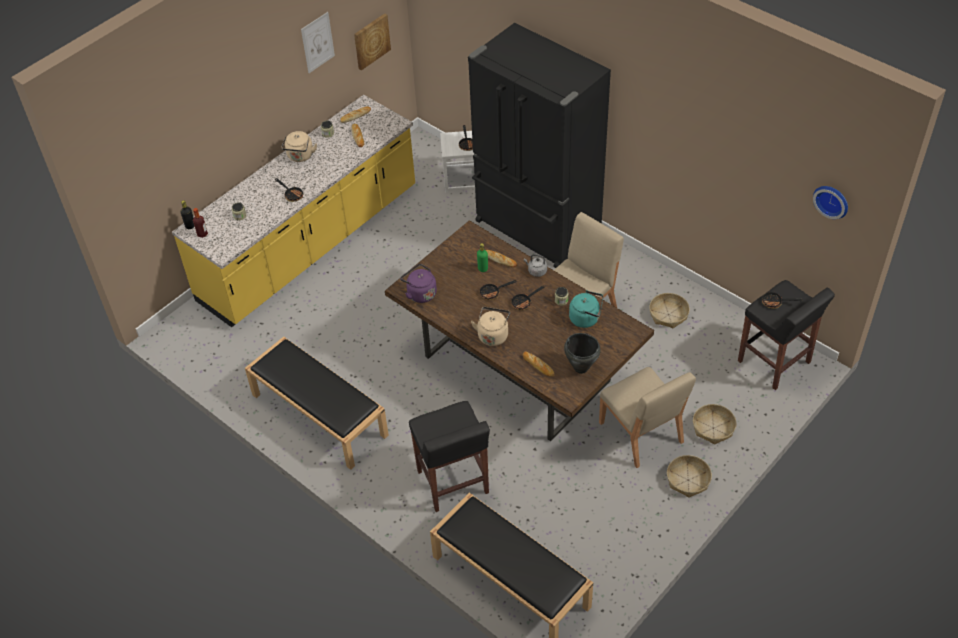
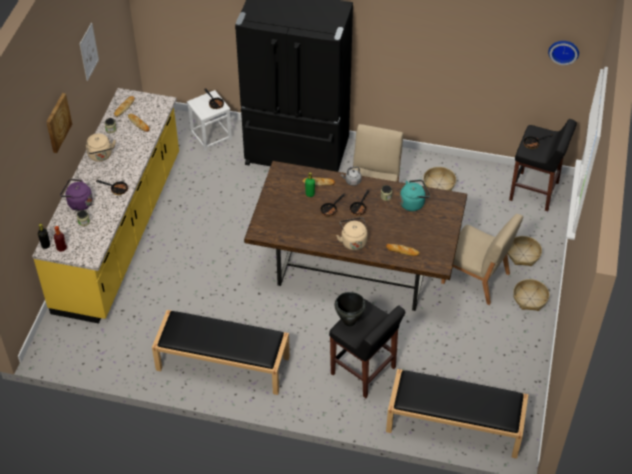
camera: 30 degrees left, 0 degrees up
(371, 41) = (115, 39): picture -> picture (57, 122)
(420, 293) = (274, 230): purple kettle -> purple kettle (78, 203)
(581, 368) = (434, 240): black cooking pot -> black cooking pot (349, 321)

